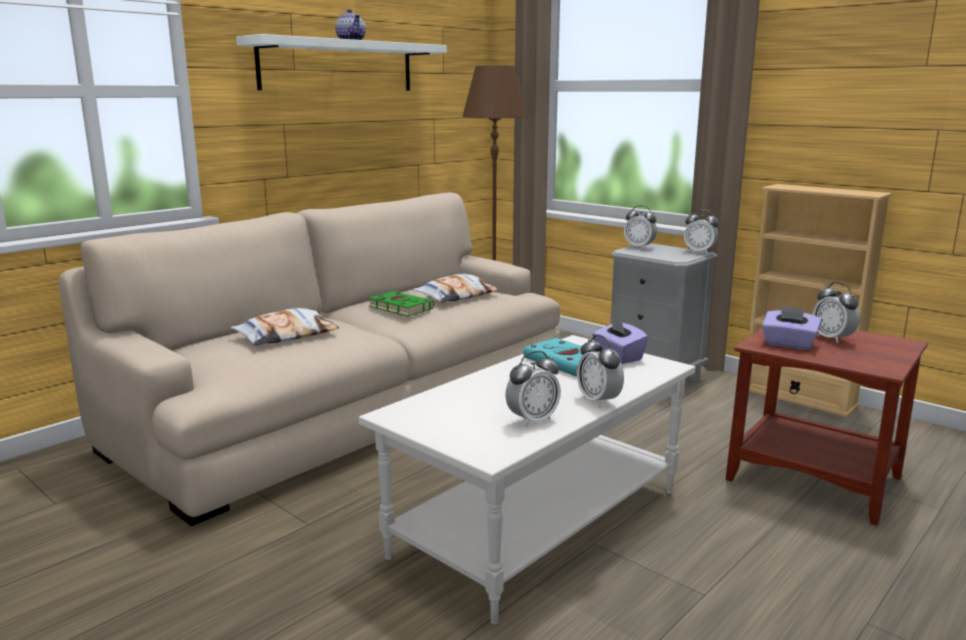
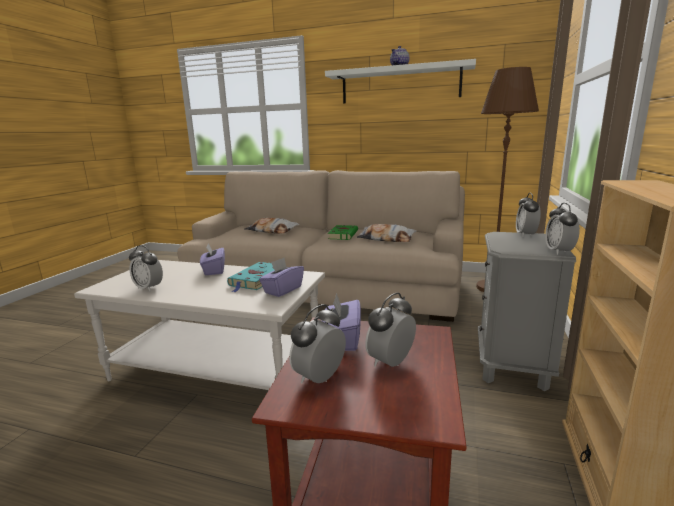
camera: 65 degrees right, 0 degrees up
(494, 380) = (214, 270): none -> purple tissue box
(598, 401) = (185, 297): alarm clock -> alarm clock (319, 378)

